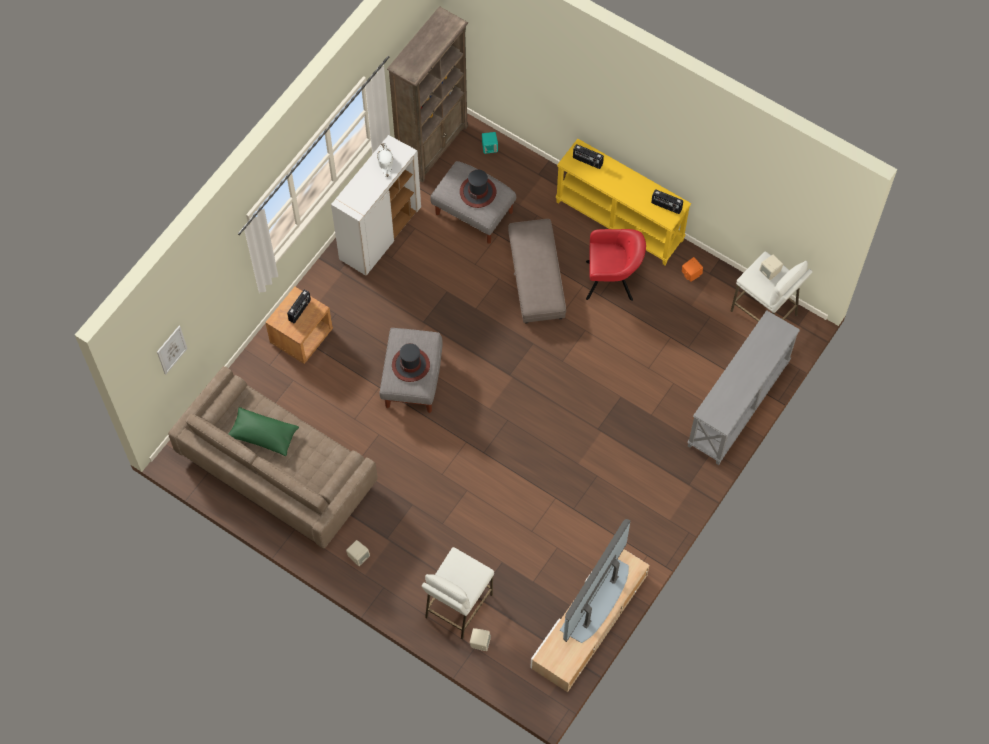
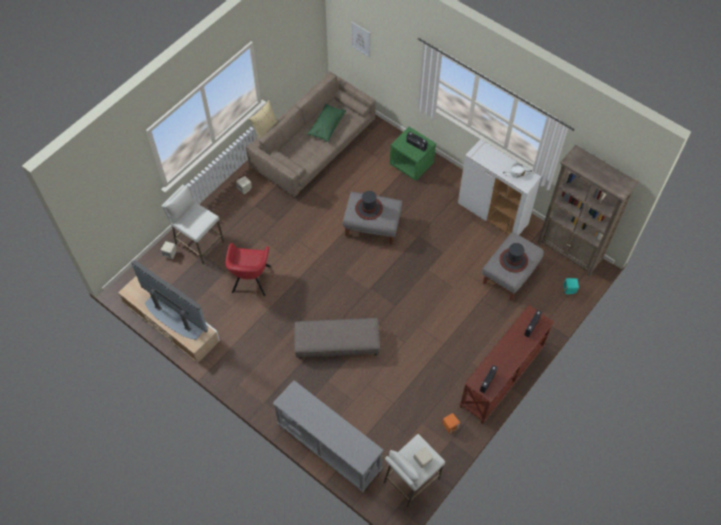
camera: 95 degrees right, 5 degrees down
(288, 509) = (265, 130): none -> beige pillow
(301, 336) = (412, 164): brown nightstand -> green nightstand
(536, 278) = (451, 312): grey ottoman -> grey ottoman (337, 343)
(612, 280) = (447, 366): red armchair -> red armchair (251, 280)
(620, 220) = (502, 377): yellow console table -> brown console table

